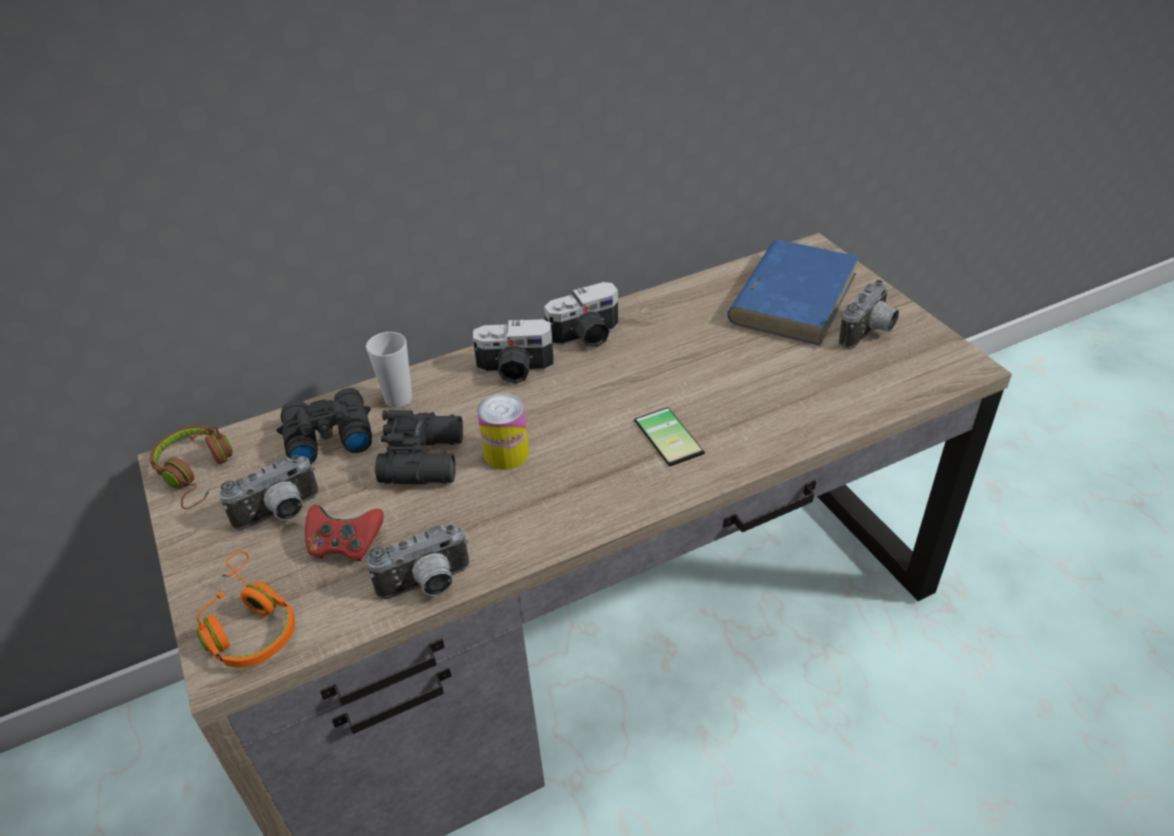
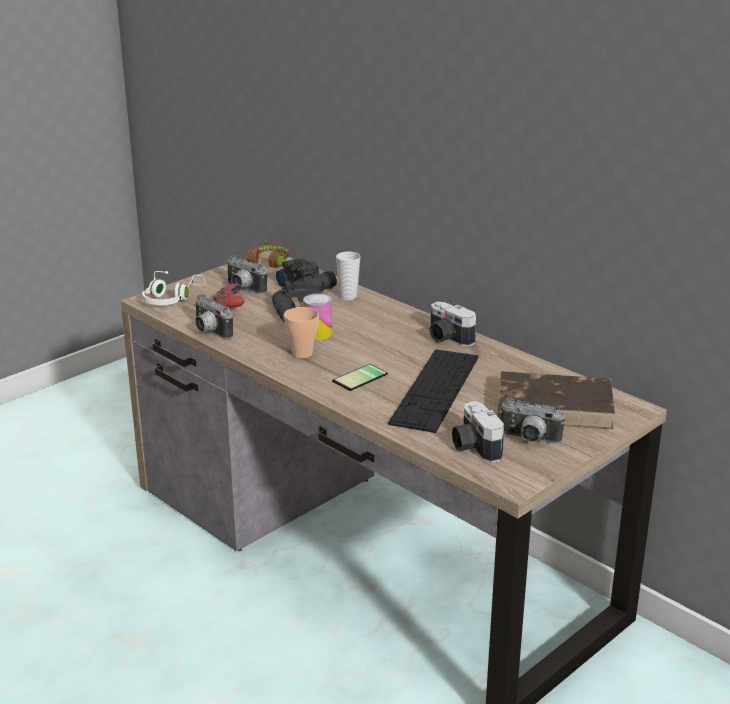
camera: 70 degrees right, 15 degrees down
(249, 624) = (171, 299): orange headphones -> white headphones
(515, 370) = (396, 323): camera -> camera (474, 447)
(567, 482) = (302, 354): none -> cup
(725, 376) = (435, 389): none -> keyboard
(793, 296) = (556, 405): blue book -> brown book

